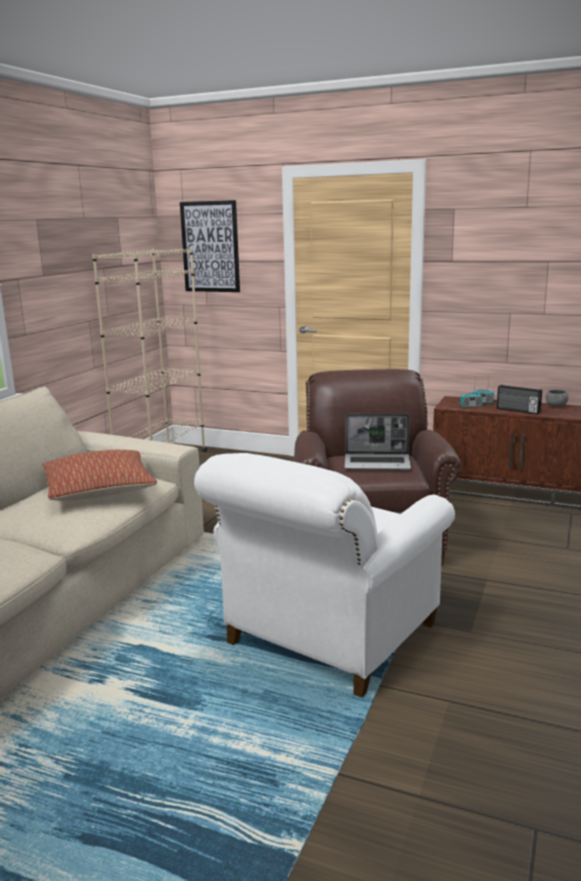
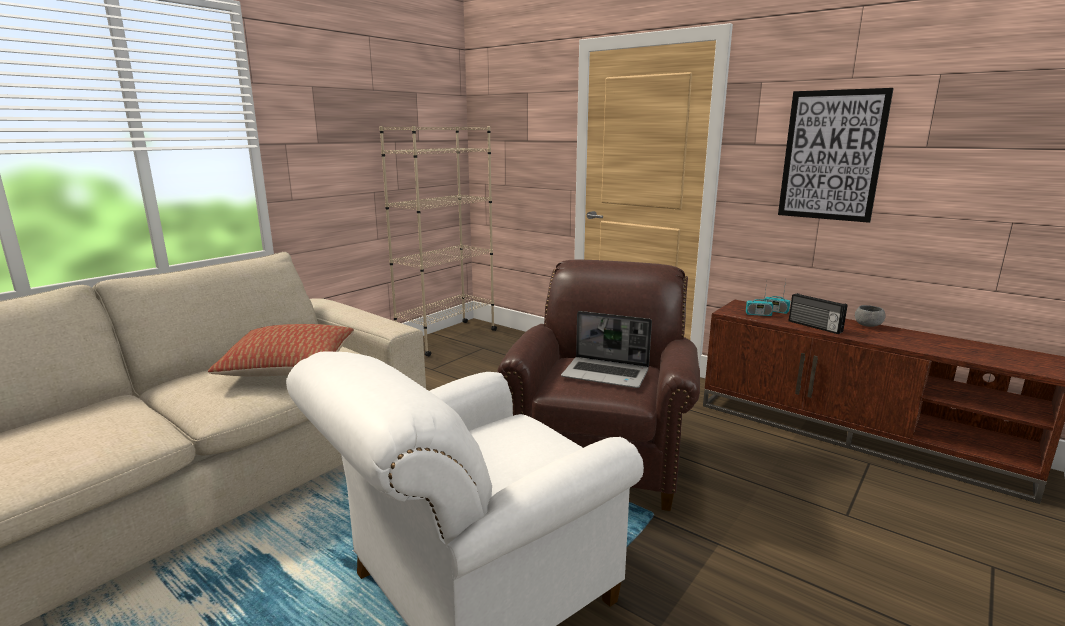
camera: 15 degrees right, 0 degrees up
(210, 247) = (510, 126): picture -> picture (831, 156)

